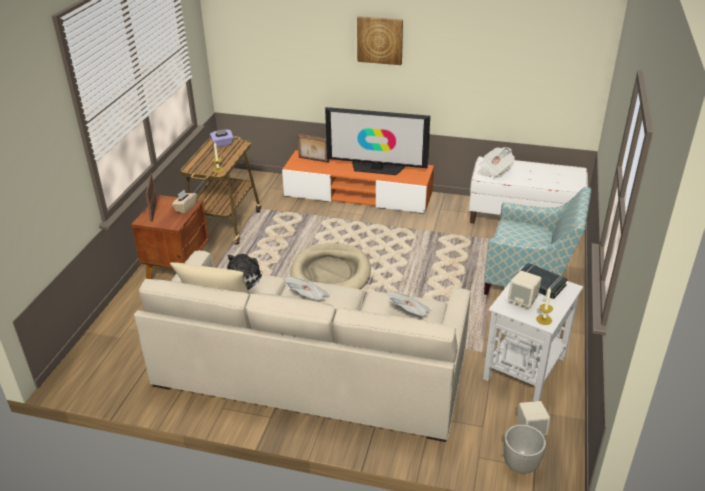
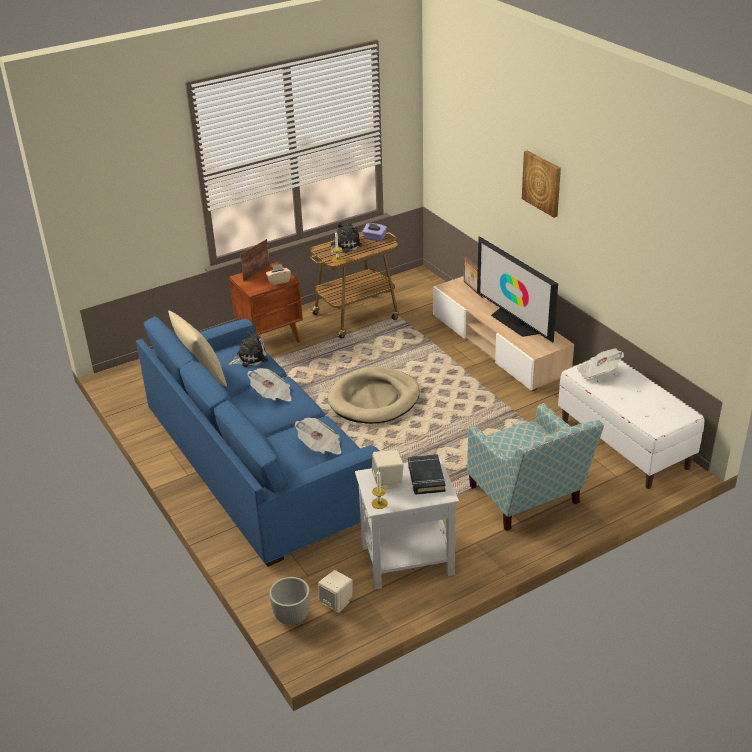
camera: 45 degrees right, 0 degrees up
(207, 158) = (344, 246): none -> plush toy
(311, 367) = (258, 459): beige sofa -> blue sofa
(358, 195) = (499, 344): orange tv stand -> beige tv stand

